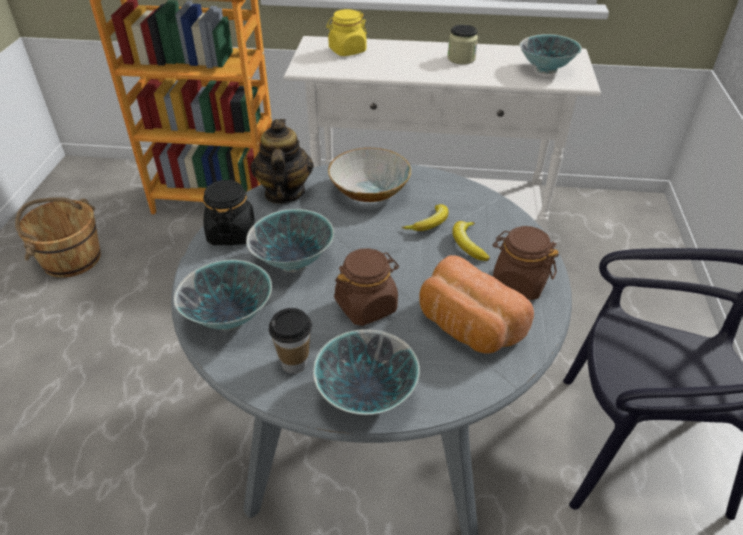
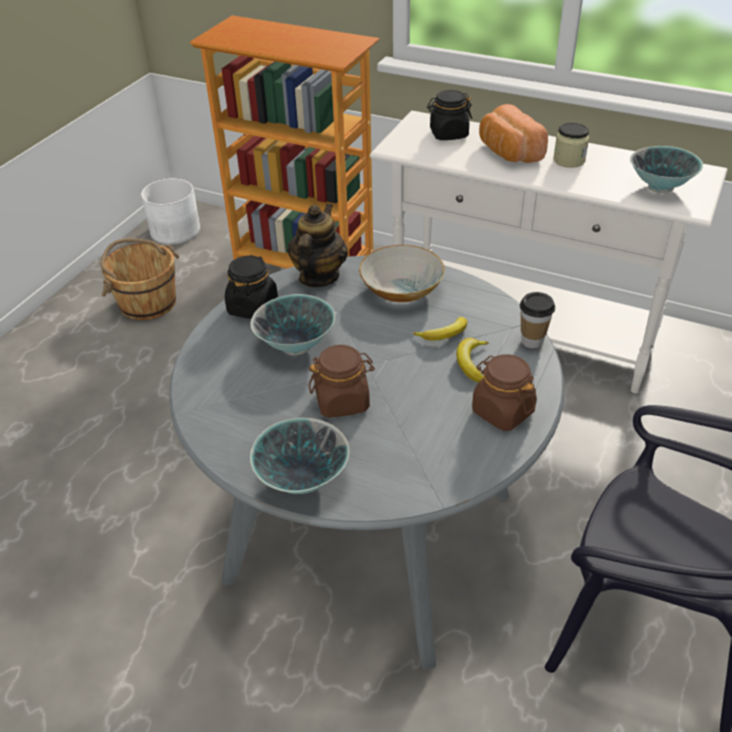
camera: 20 degrees right, 0 degrees up
(77, 187) = (175, 230): none -> white planter
(230, 318) = (217, 385): bowl -> none
(294, 363) = (255, 436): cup -> cup (532, 341)
(347, 51) = (448, 134): yellow jar -> black jar
(466, 327) = (426, 441): bread -> bread (507, 152)

